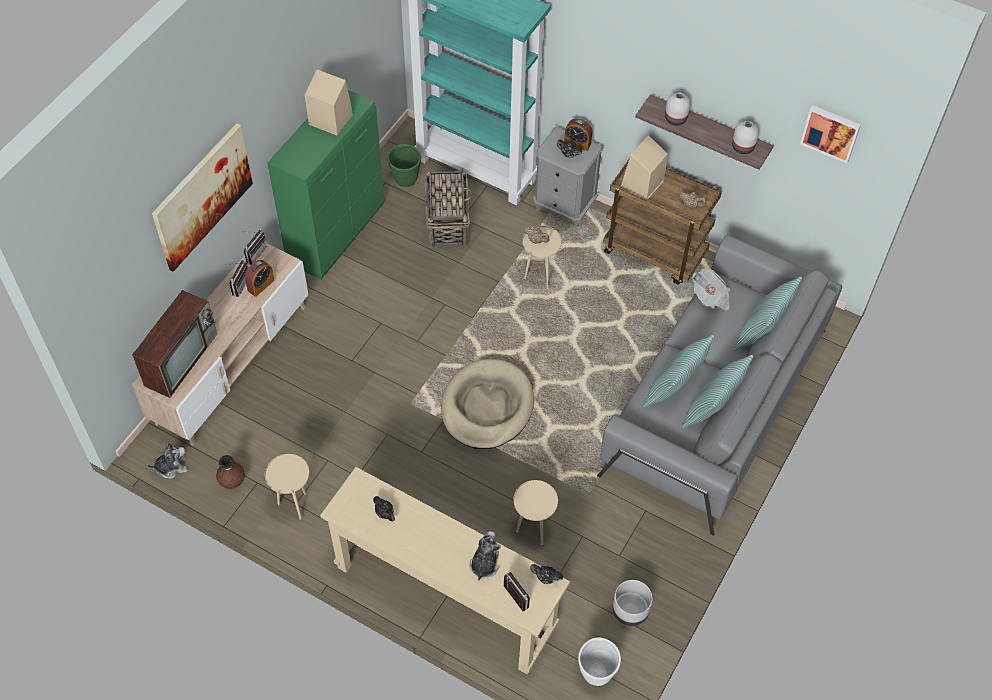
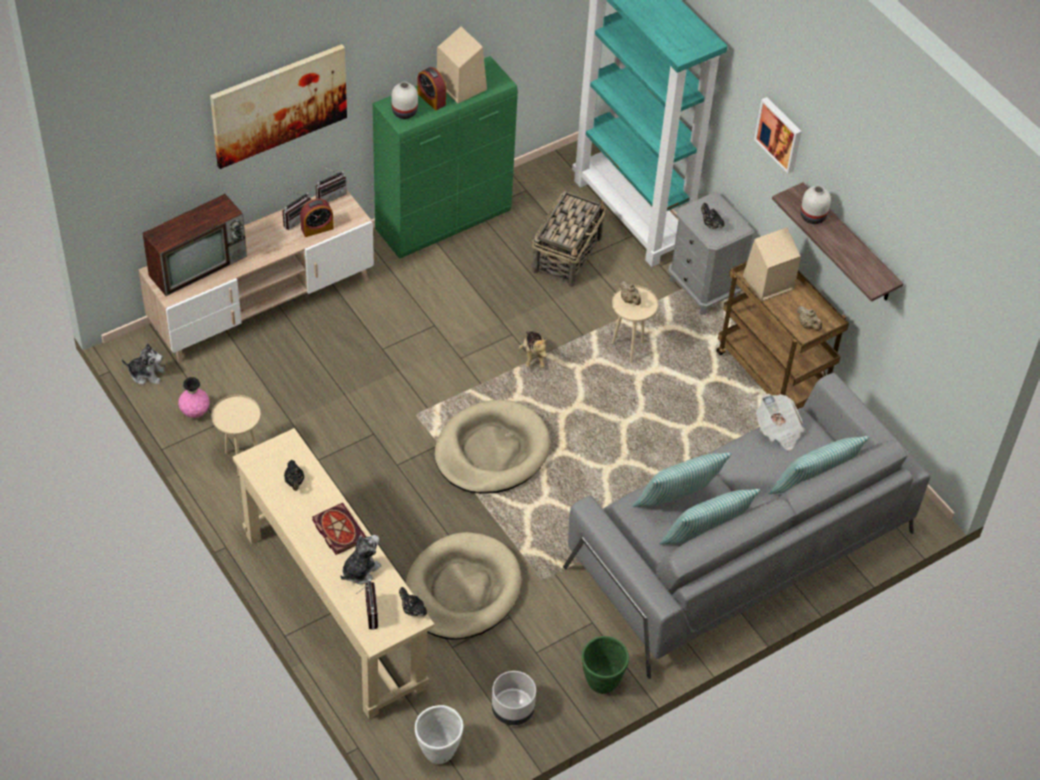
camera: 25 degrees right, 5 degrees down
(232, 482) = (195, 412): brown vase -> pink vase
(405, 180) = (549, 197): green planter -> green planter (601, 682)
(444, 538) = (337, 529): none -> book
(471, 315) = (533, 356): none -> plush toy
(533, 531) = (462, 590): beige side table -> beige dog bed
(577, 143) = (728, 217): alarm clock -> alarm clock (431, 99)
(742, 147) = (867, 271): white vase -> white vase (404, 111)
(831, 132) = (954, 285): picture -> picture (780, 134)

